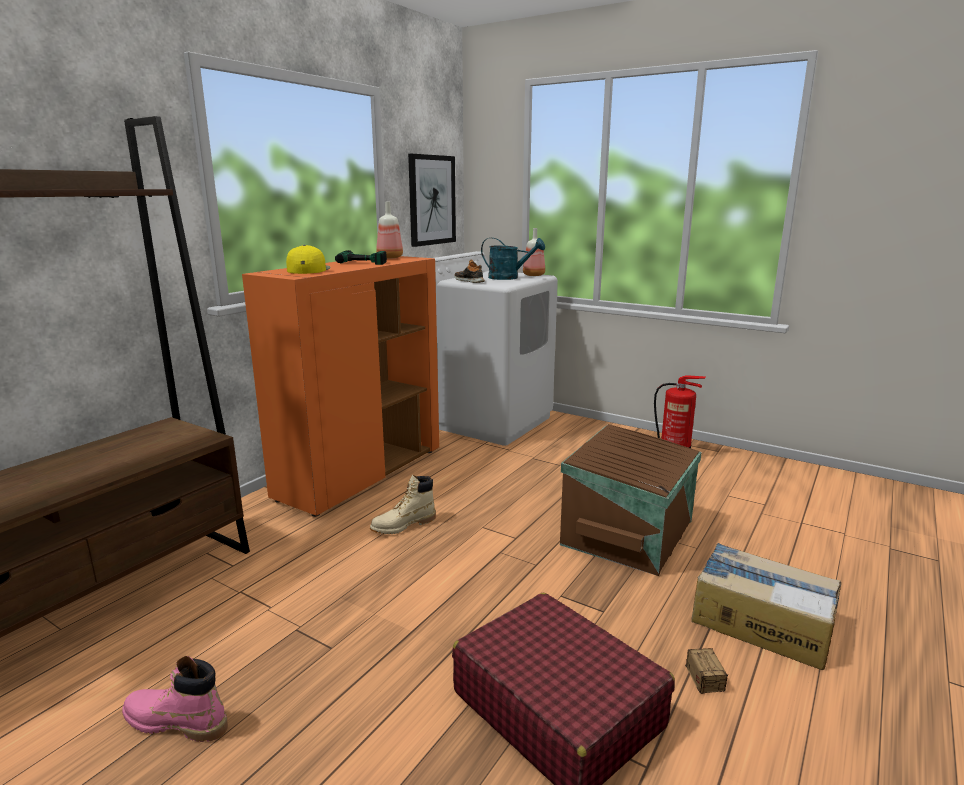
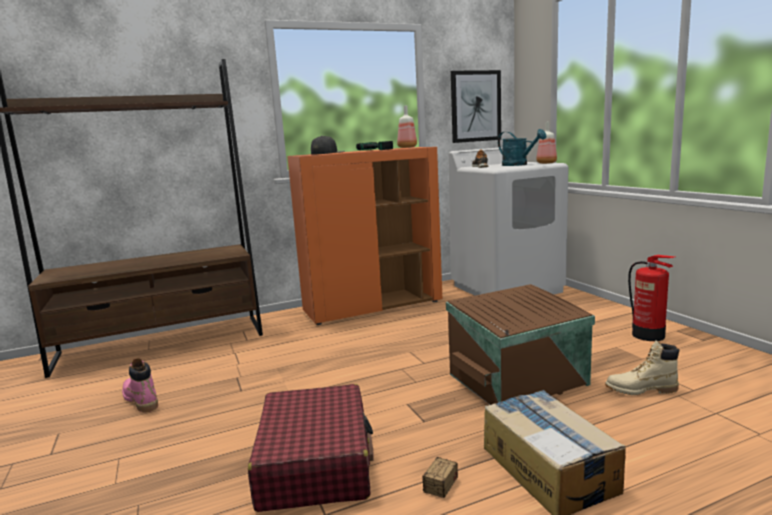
camera: 35 degrees right, 5 degrees down
(308, 270) = (327, 153): yellow cap -> black cap
(403, 525) = (360, 340): beige boot -> beige boot (641, 390)

